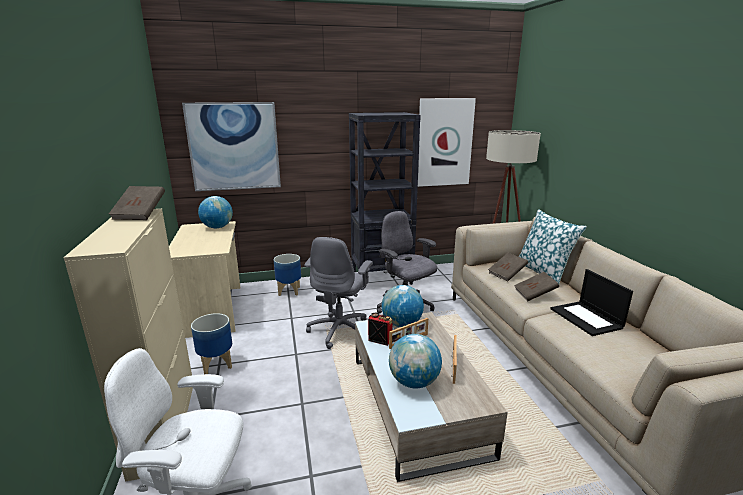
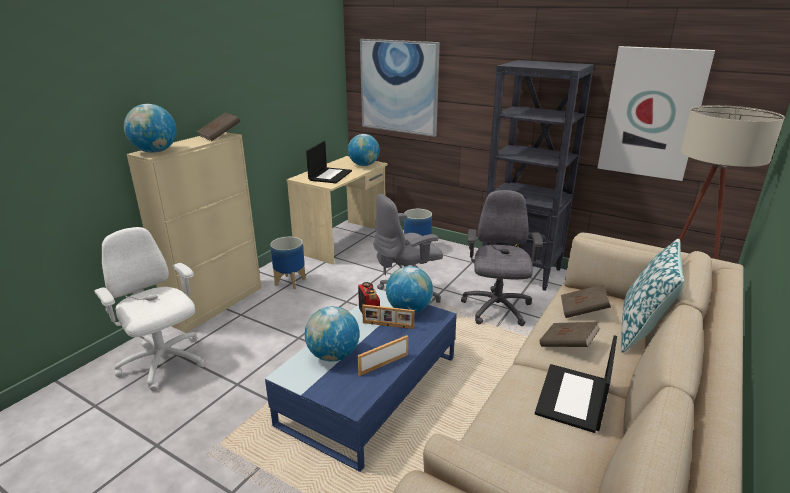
camera: 45 degrees right, 5 degrees up
(104, 244) = (155, 152): none -> globe
(203, 243) = (330, 175): none -> laptop
(416, 403) = (370, 389): beige coffee table -> blue coffee table

